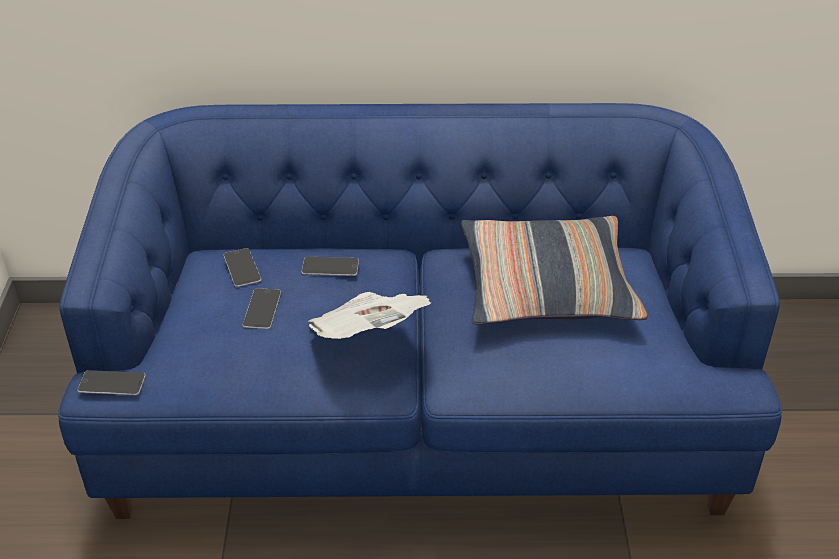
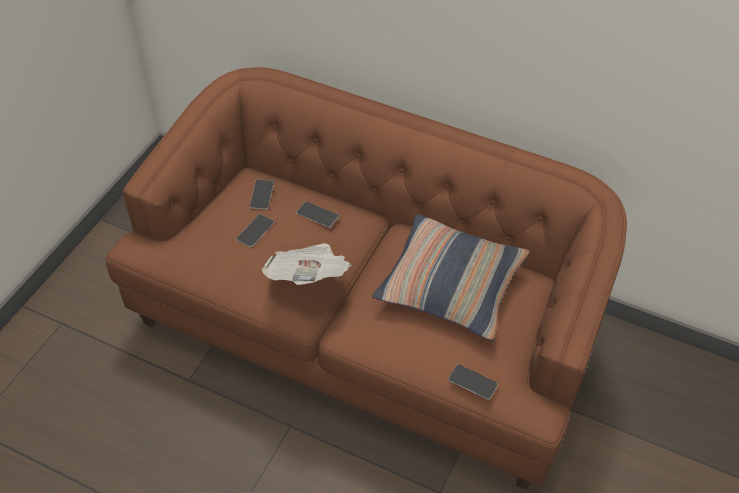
camera: 25 degrees right, 10 degrees up
(111, 383) = (141, 248): phone -> phone (473, 382)
(419, 412) = (367, 327): blue sofa -> brown sofa

